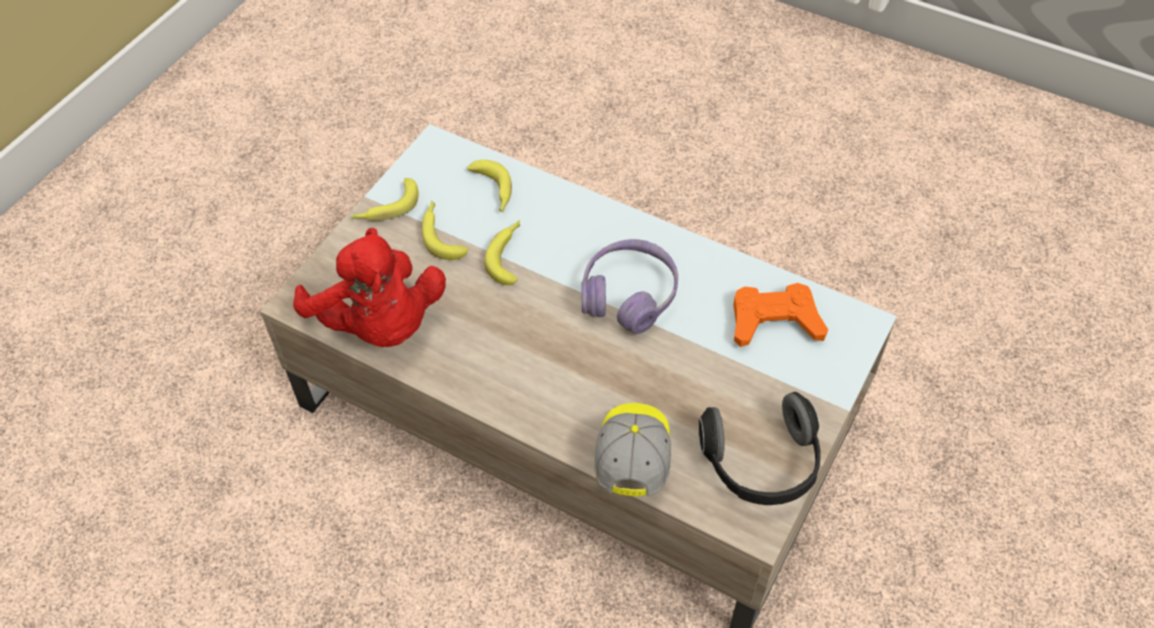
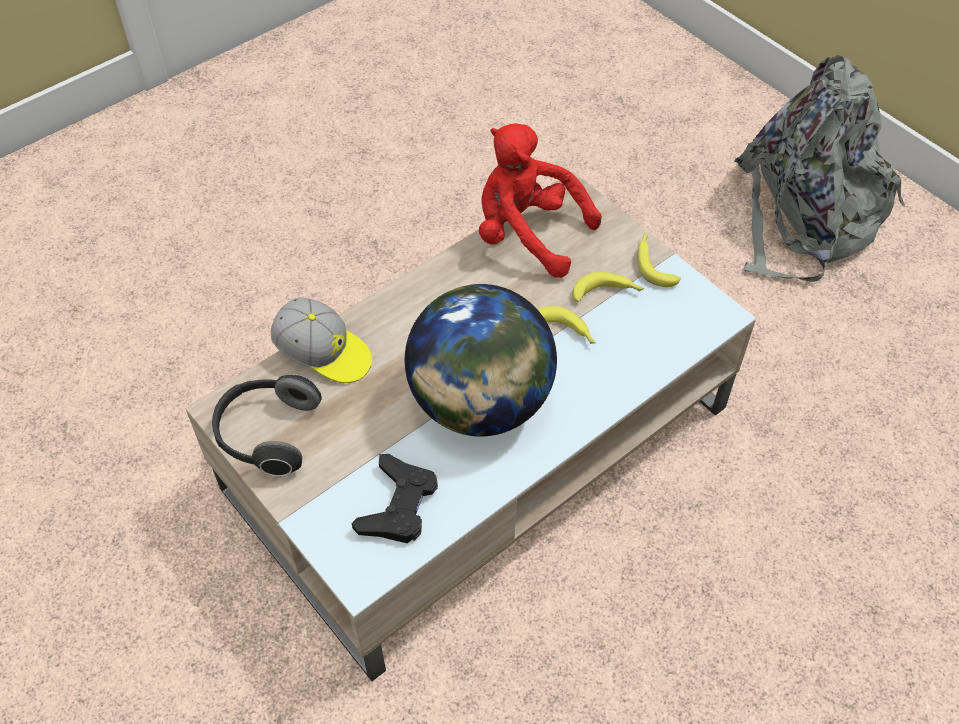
camera: 110 degrees right, 0 degrees up
(163, 210) = (805, 215): none -> grey backpack
(379, 324) = (527, 234): red plush toy -> red plush toy turned 45 degrees clockwise
(493, 192) = (646, 341): banana -> none
(629, 295) = (480, 403): purple headphones -> globe
(774, 321) = (398, 505): orange game controller -> black game controller

